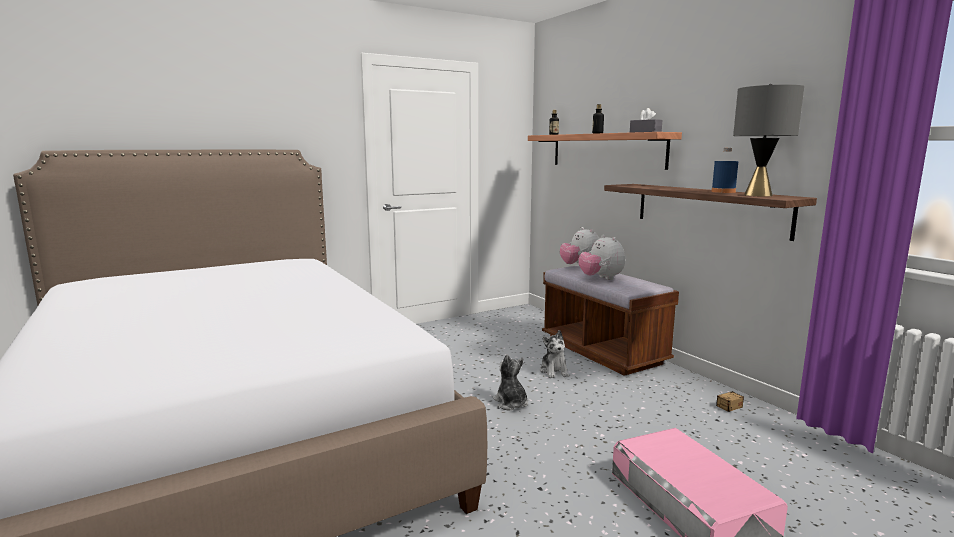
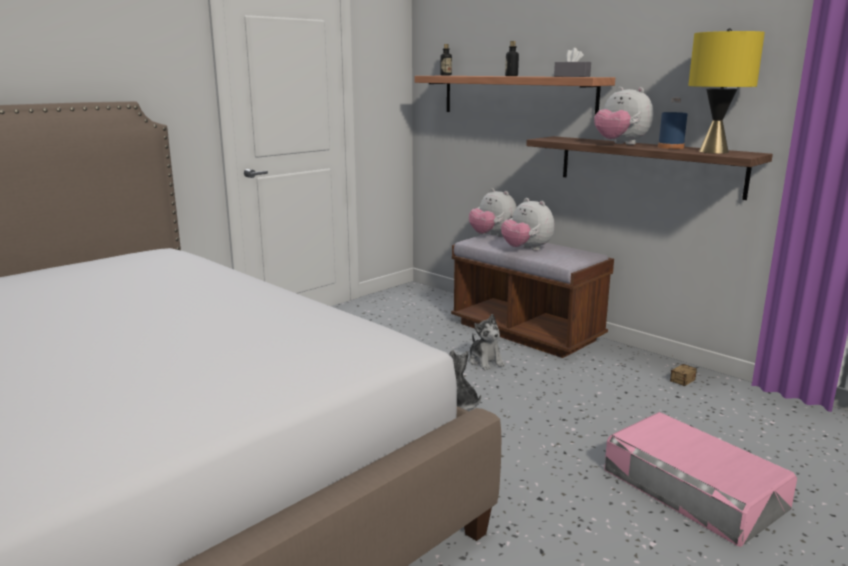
camera: 15 degrees left, 5 degrees up
(680, 189) = (620, 144): none -> plush toy
(757, 195) = (713, 151): grey table lamp -> yellow table lamp

